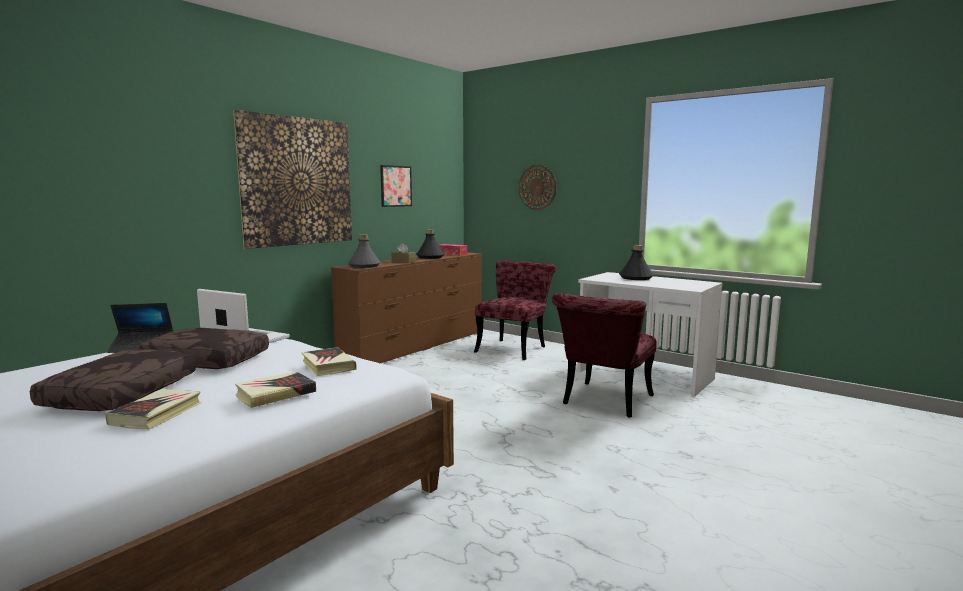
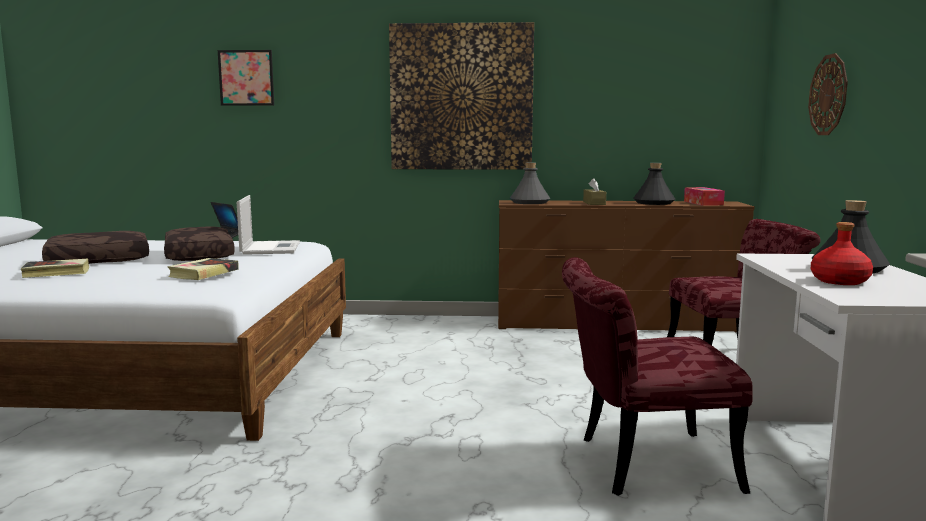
camera: 55 degrees right, 0 degrees up
(275, 394) = (111, 279): book -> none
(396, 186) = (617, 101): picture -> picture (246, 78)
(659, 283) = (839, 281): none -> red bottle

